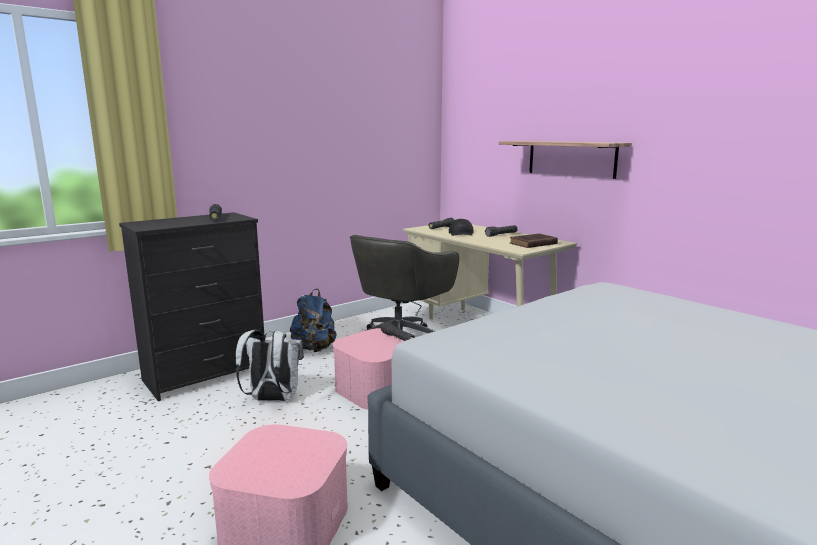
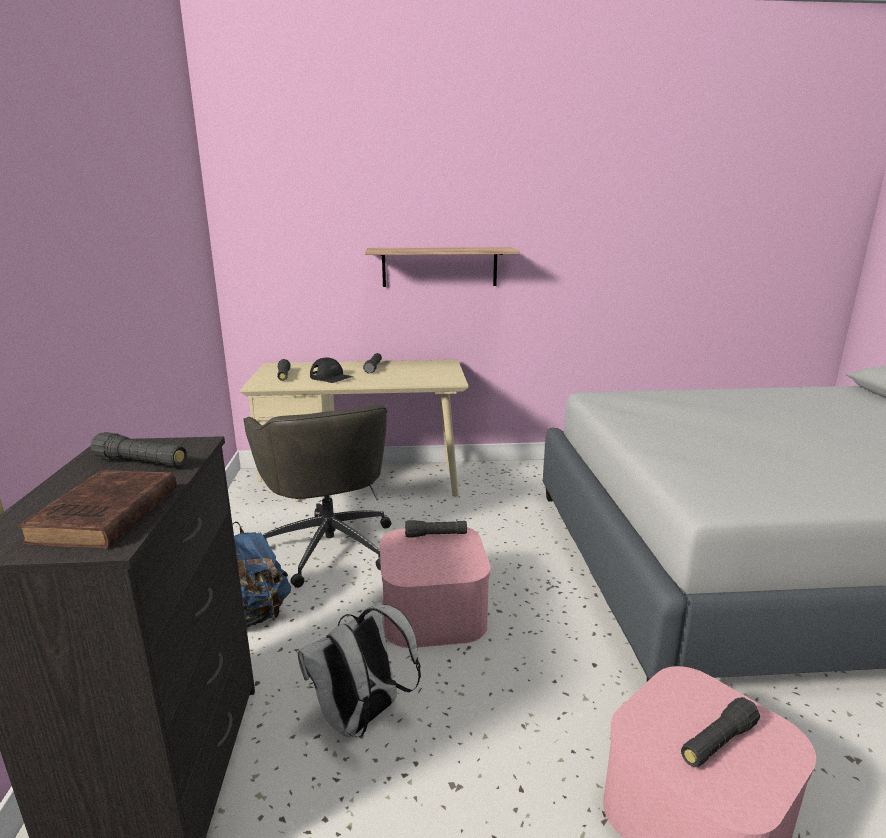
camera: 55 degrees left, 5 degrees up
(277, 460) = (718, 742): none -> black flashlight
(532, 244) = (434, 371): brown book -> brown book (104, 517)

